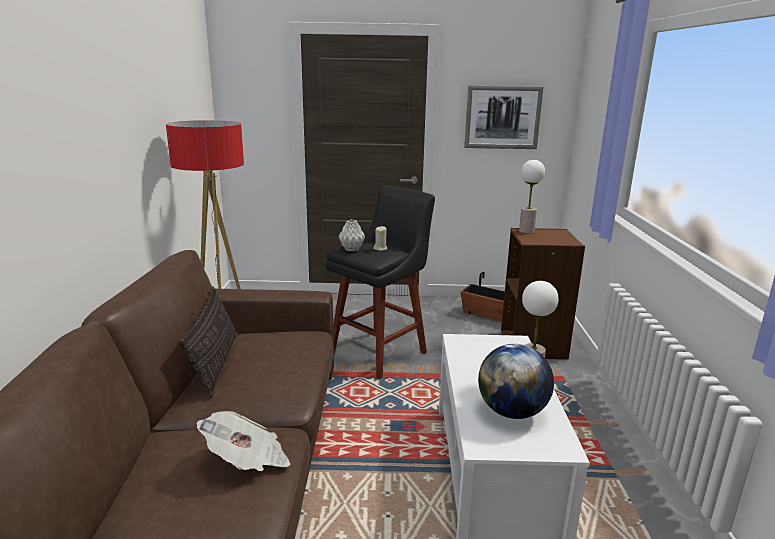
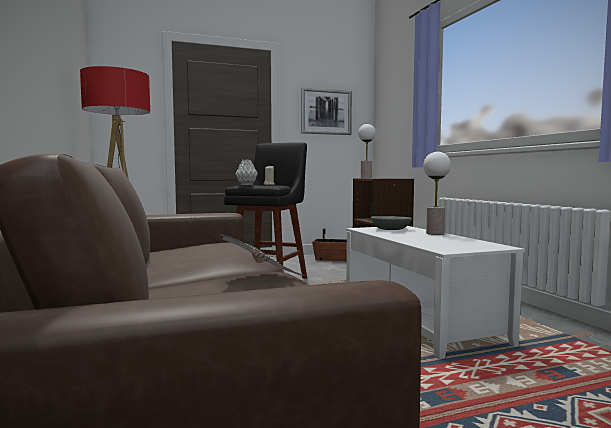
camera: 20 degrees left, 15 degrees down
(216, 363) = (160, 257): pillow -> none
(491, 349) = (390, 229): none -> grey bowl
(512, 412) = (444, 241): globe -> none

